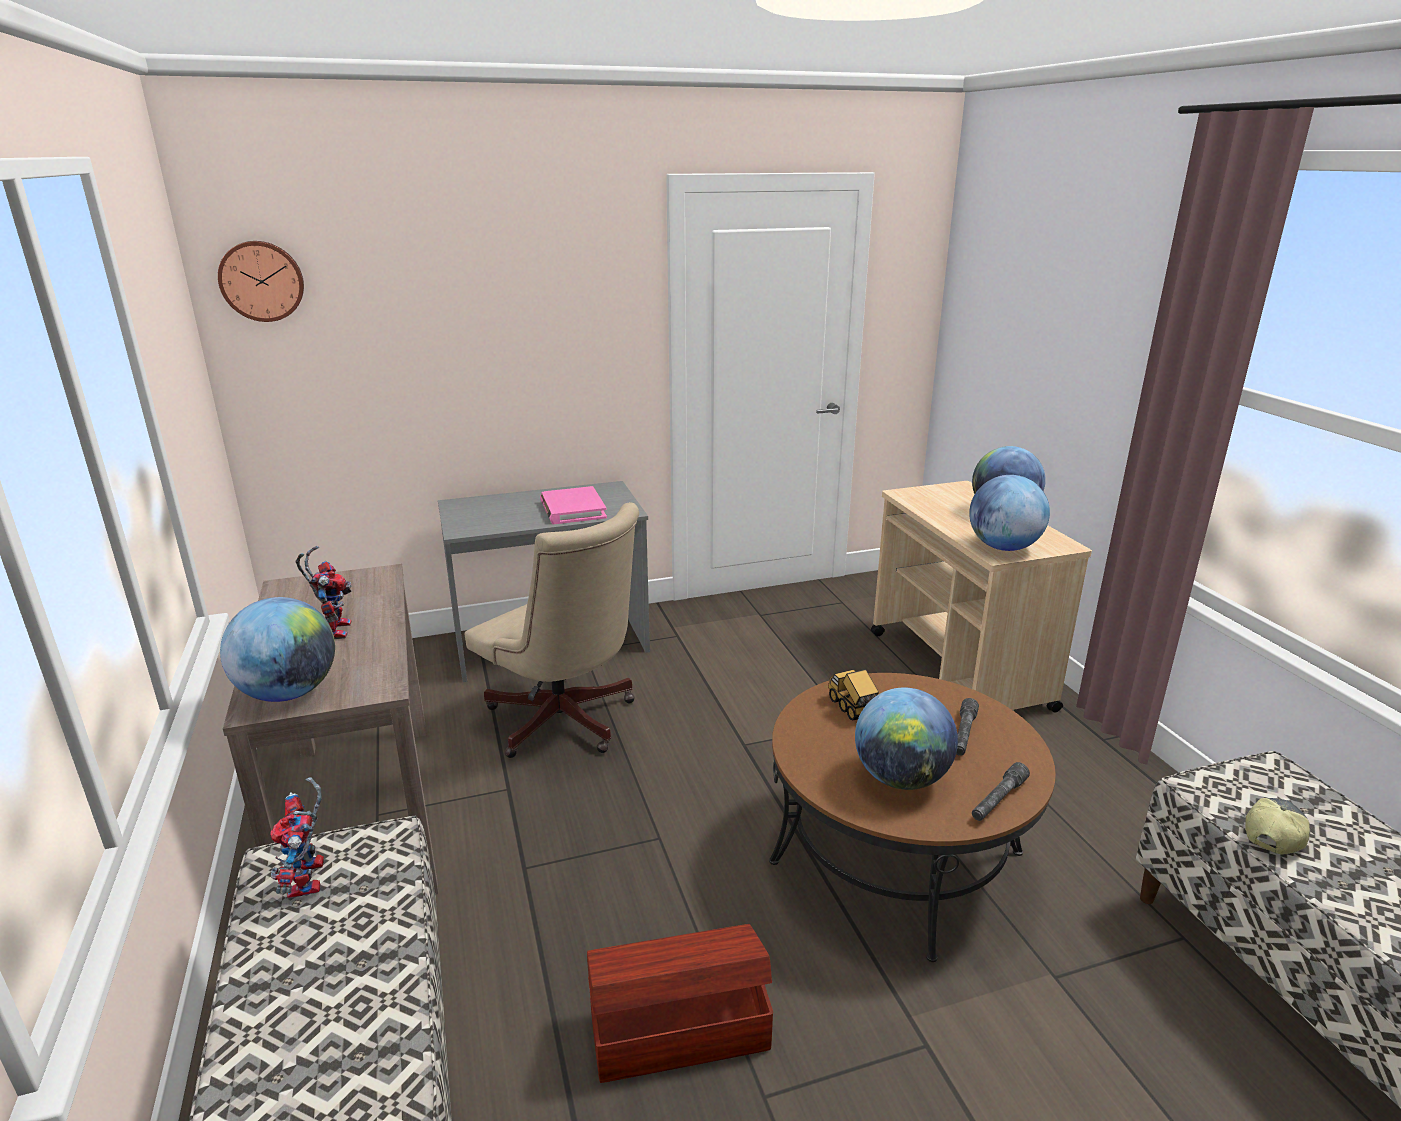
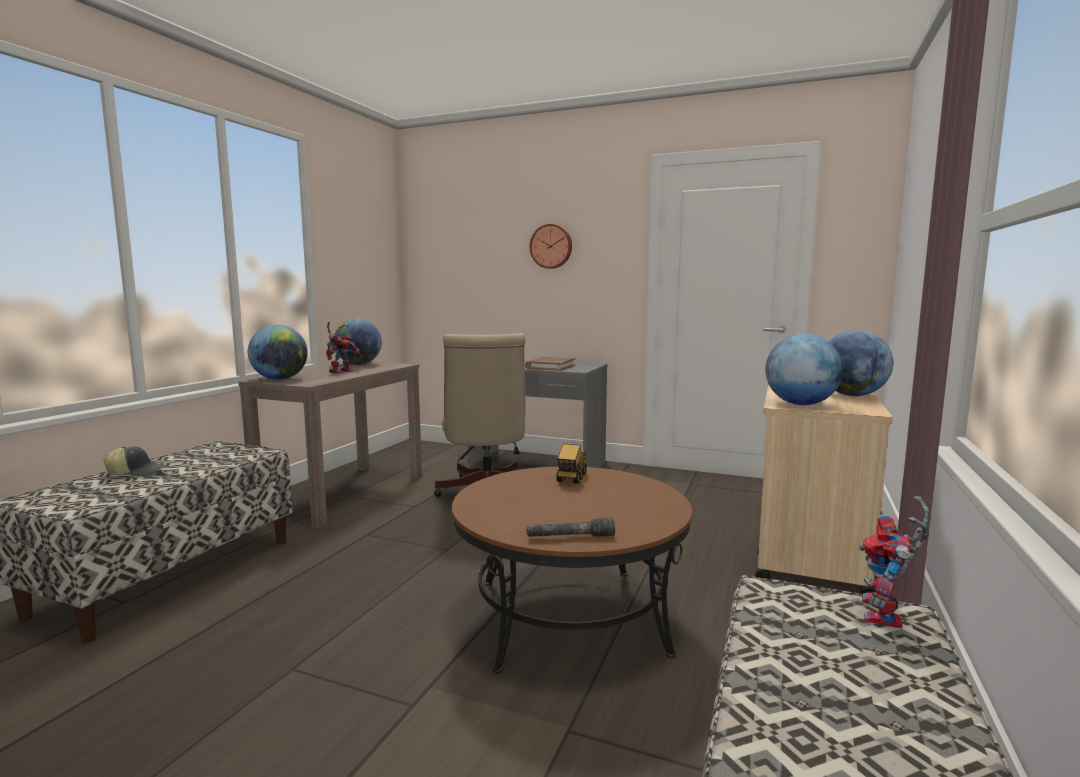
camera: 40 degrees right, 15 degrees down
(262, 281) = (428, 225): wall clock -> wall clock (551, 246)
(310, 881) = (211, 453): toy robot -> toy robot (886, 616)
(572, 509) = (550, 366): pink book -> brown book
(677, 1029) = (310, 620): brown storage box -> none
(901, 778) = (527, 509): globe -> globe (358, 364)
(964, 734) = (621, 507): grey flashlight -> none
(1274, 833) = (787, 640): cap -> cap (137, 472)

